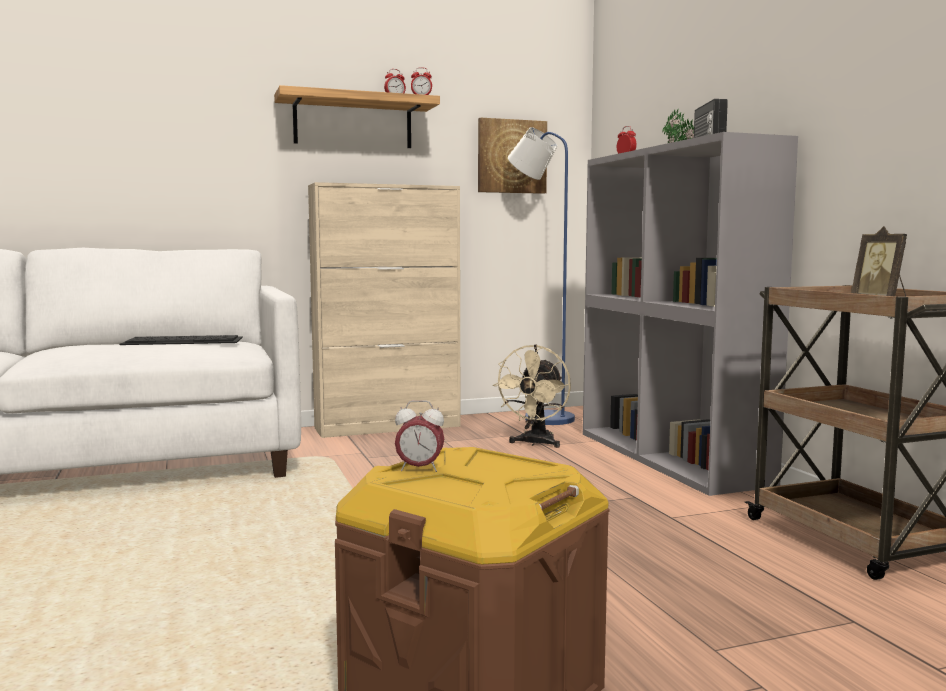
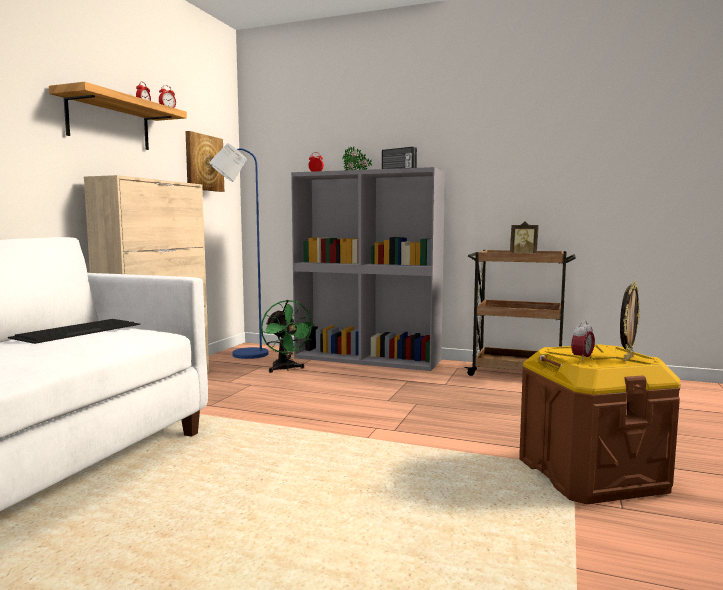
camera: 50 degrees left, 0 degrees up
(475, 488) = (627, 358): none -> picture frame
(535, 443) = (285, 369): beige fan -> green fan

